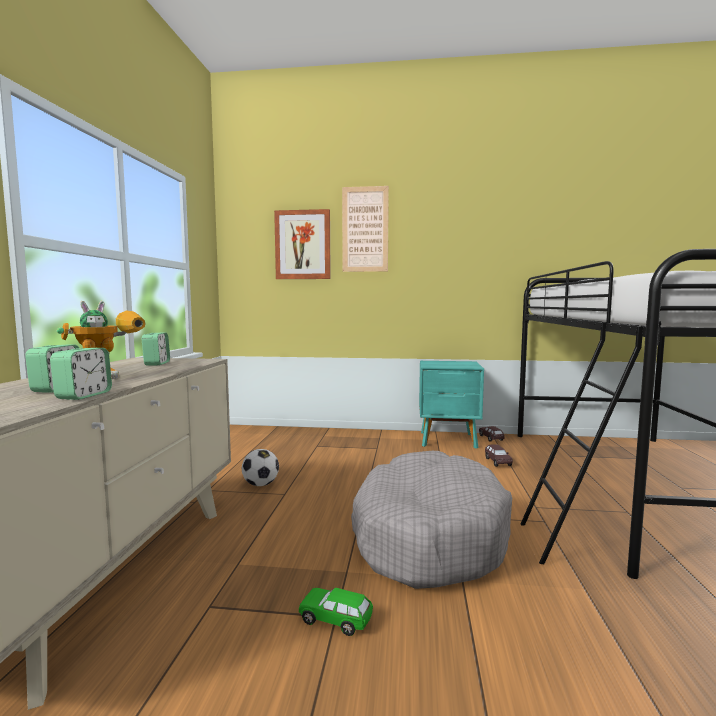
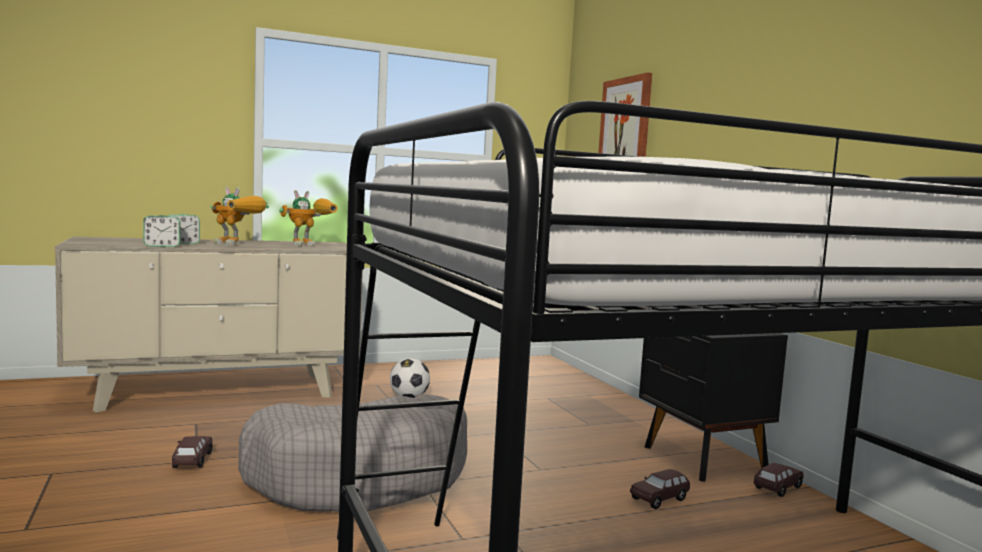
camera: 60 degrees right, 0 degrees up
(157, 363) = (310, 245): alarm clock -> toy robot
(335, 620) = (192, 461): green toy car -> brown toy car
(365, 229) = (683, 98): picture -> none
(449, 440) = (703, 459): turquoise nightstand -> black nightstand

